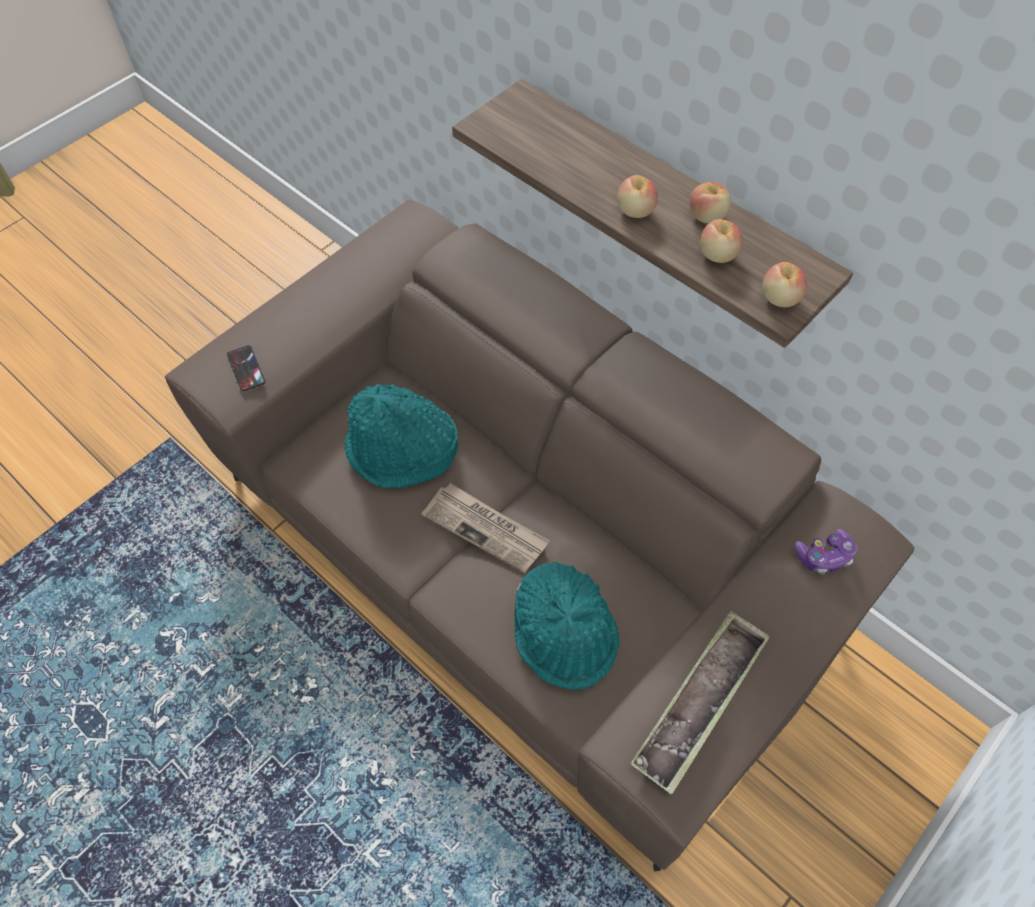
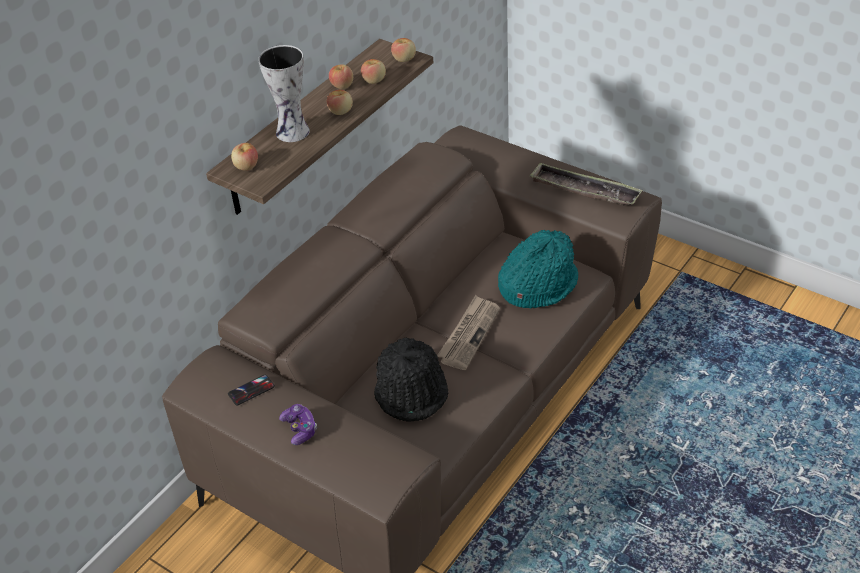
camera: 95 degrees left, 15 degrees down
(246, 368) = (378, 453): phone -> phone (251, 390)
(402, 452) = (411, 391): turquoise hat -> black hat
(522, 112) = (246, 166): none -> apple
(592, 160) = (294, 132): none -> vase
(824, 556) = (479, 150): game controller -> game controller (300, 429)

